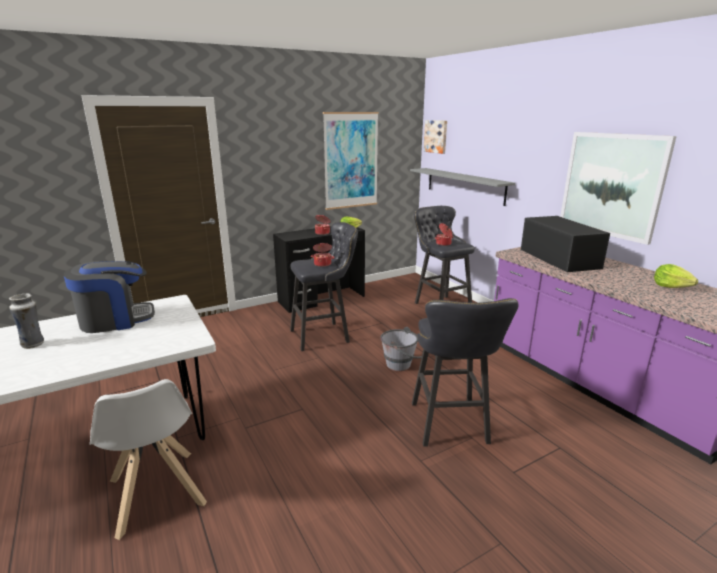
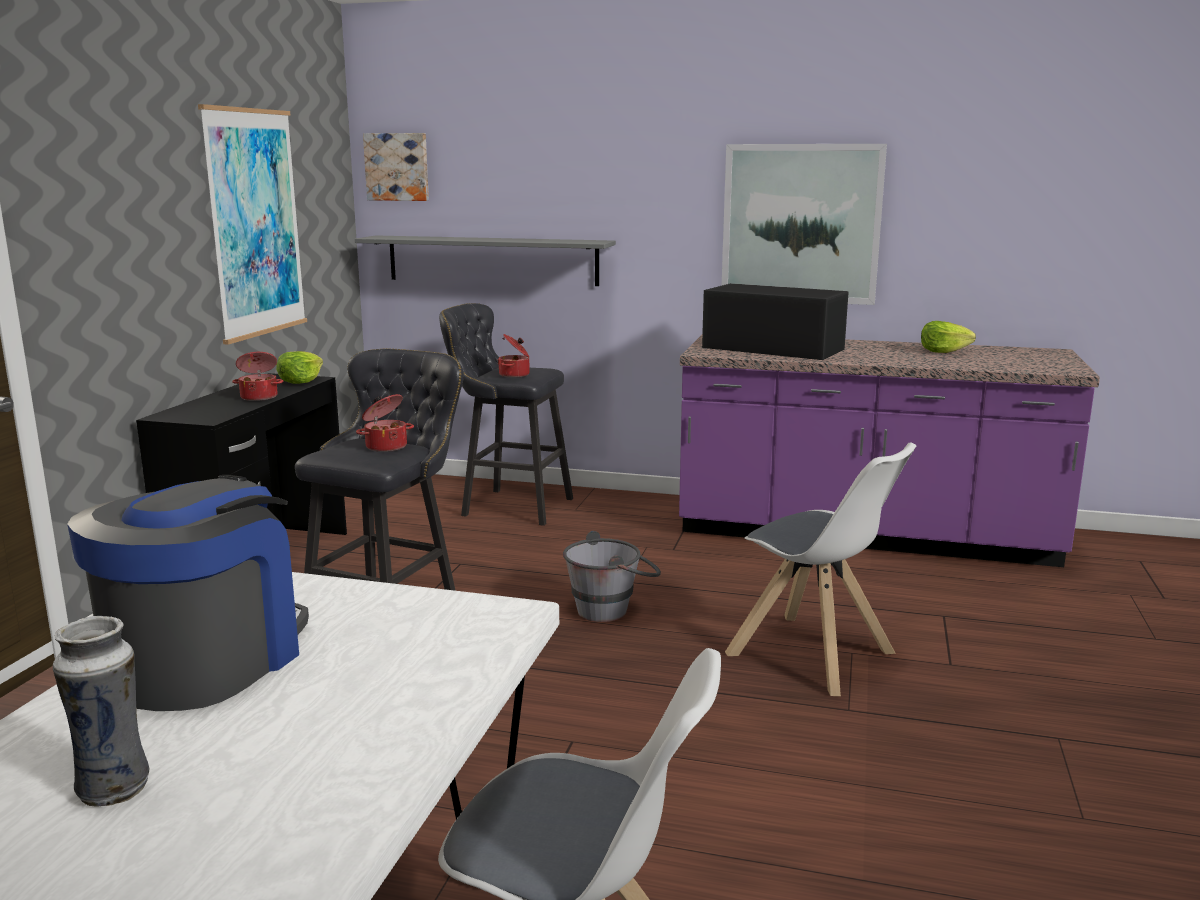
camera: 45 degrees left, 5 degrees down
(451, 429) = (814, 656): black stool -> chair

